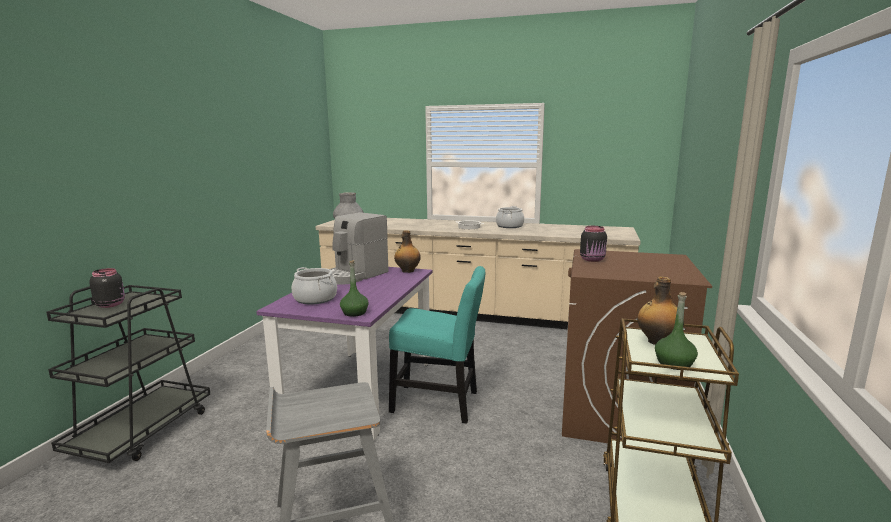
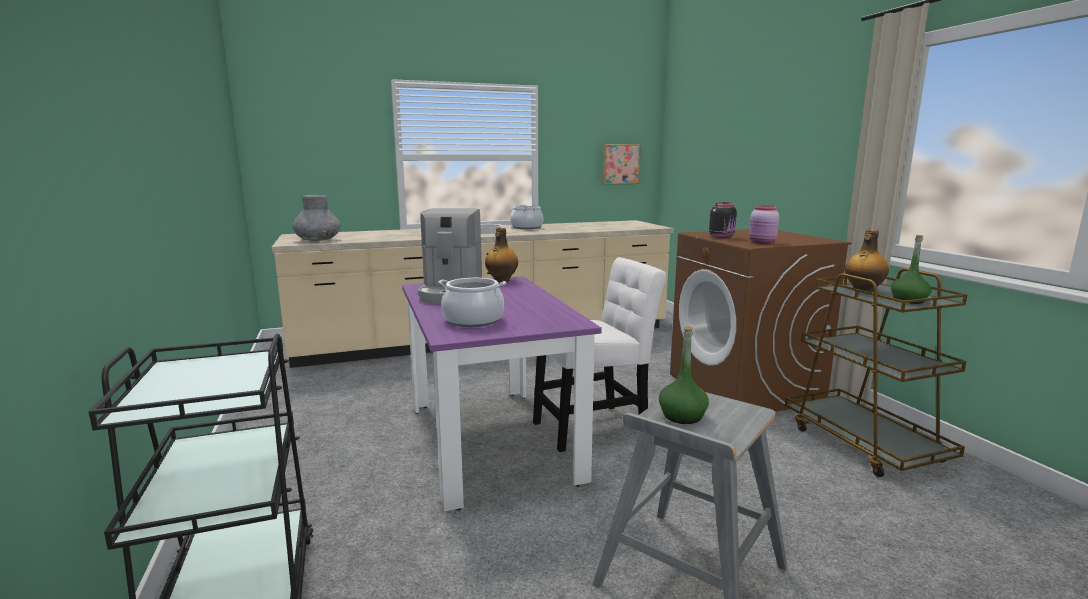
camera: 35 degrees left, 0 degrees up
(110, 304) = (173, 382): black jar -> none
(354, 313) = (561, 323): green bottle -> green bottle (682, 416)
(439, 403) = (595, 427): turquoise chair -> white chair
(607, 271) = (762, 242): none -> pink jar
(626, 172) = (620, 164): none -> picture

